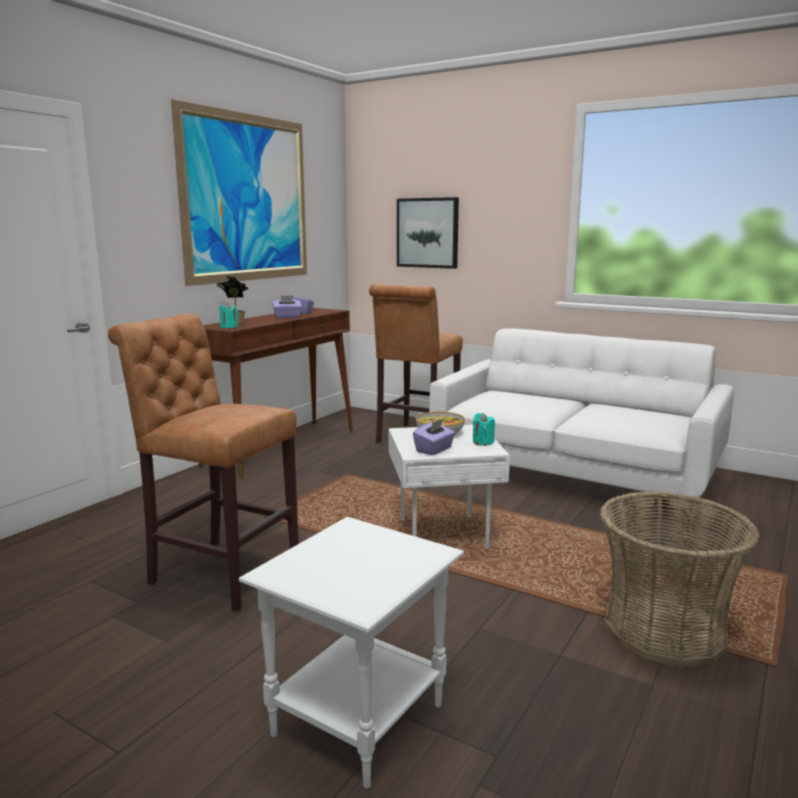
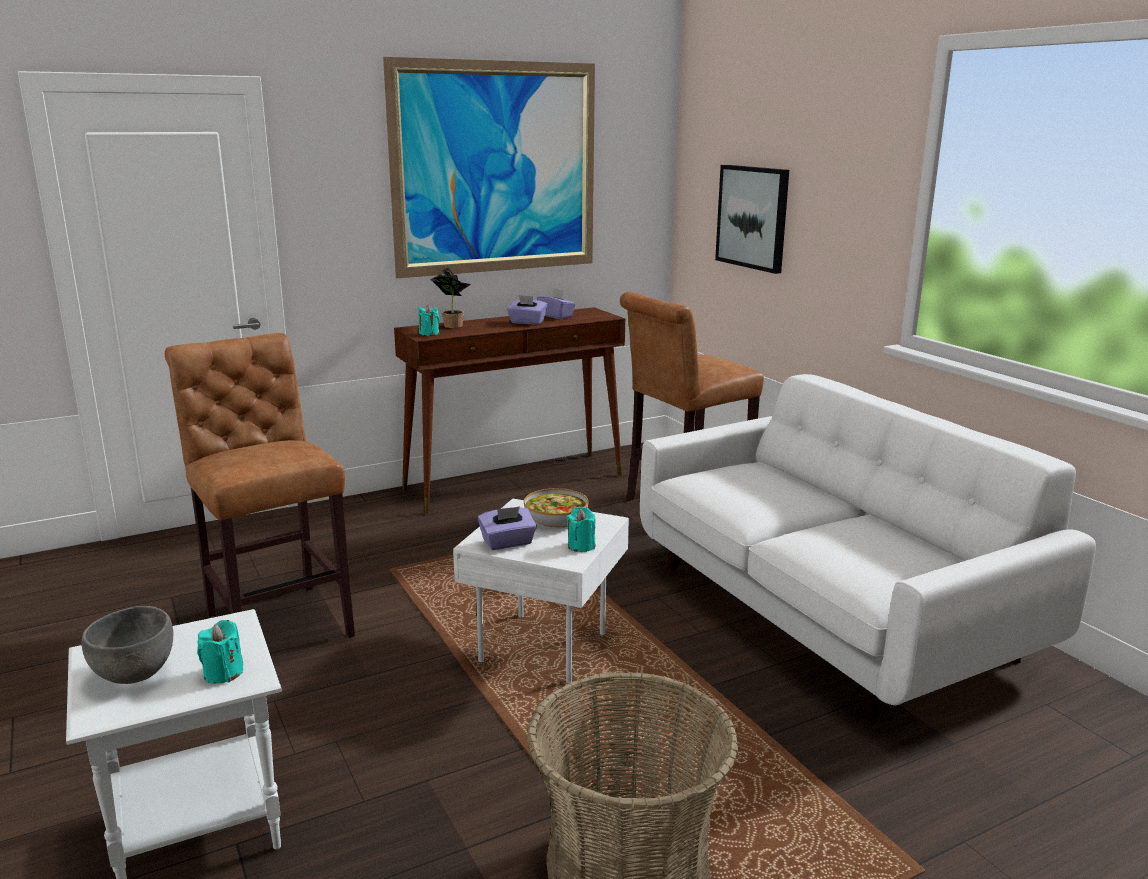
camera: 30 degrees right, 5 degrees up
(338, 574) = (134, 674): none -> grey bowl
(408, 554) = (223, 673): none -> turquoise candle

